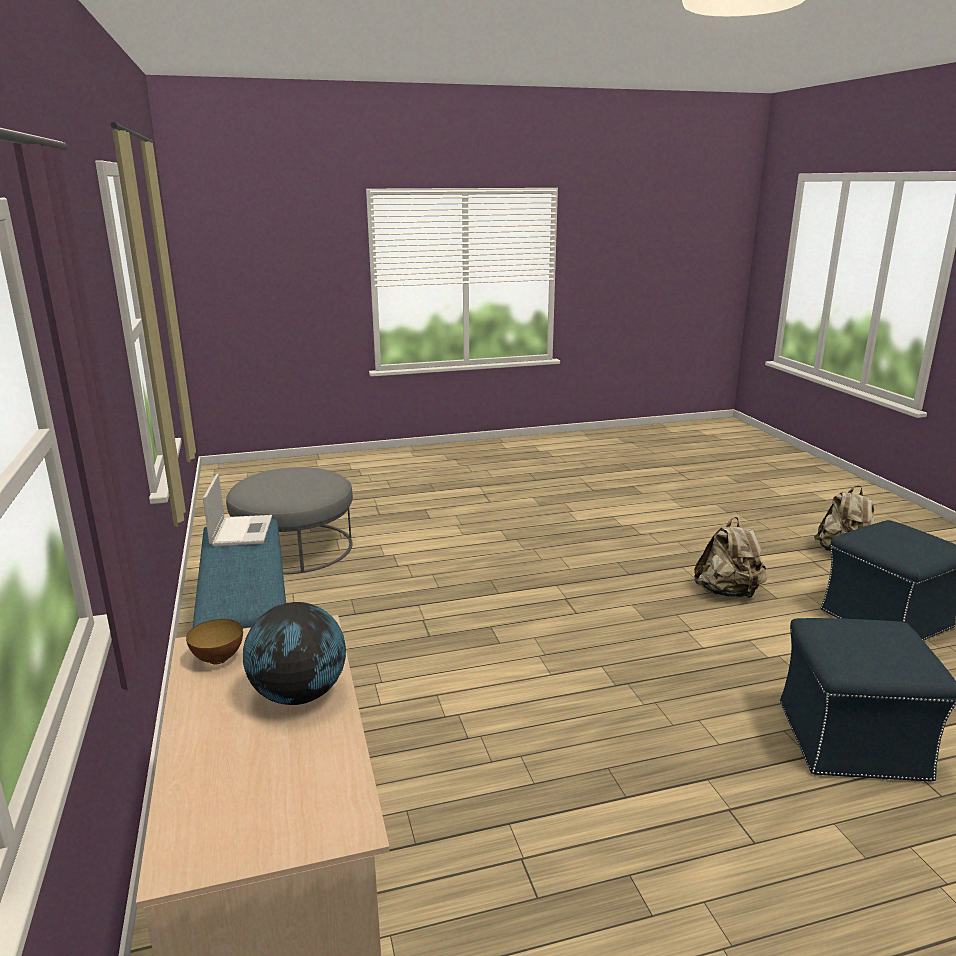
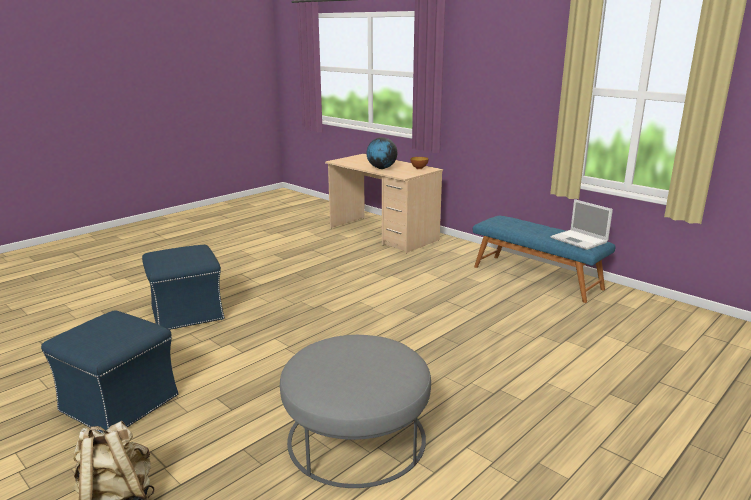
camera: 150 degrees right, 0 degrees up
(295, 547) = (635, 326): grey ottoman -> grey ottoman (356, 438)
(728, 592) = (261, 390): beige backpack -> none

